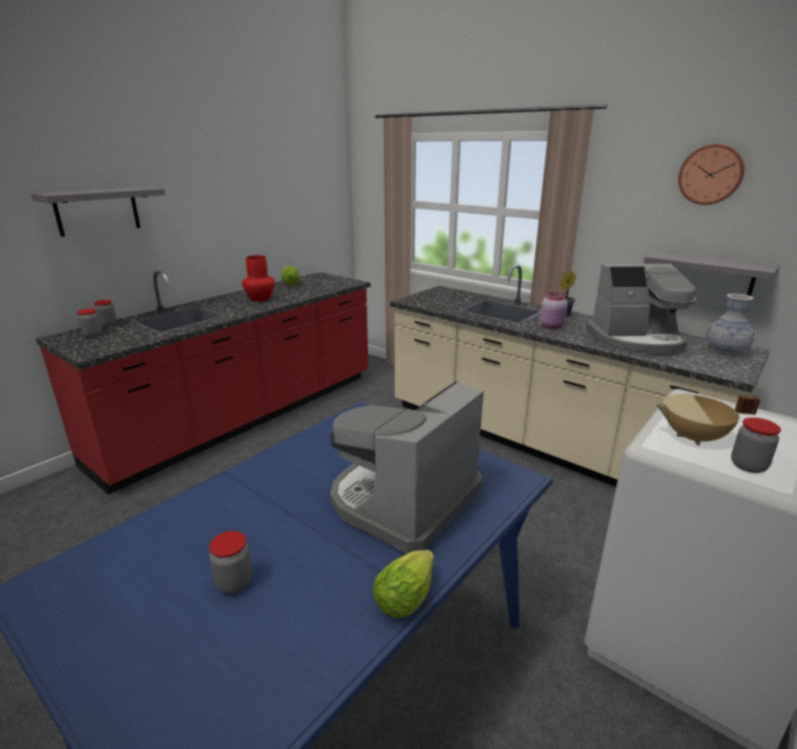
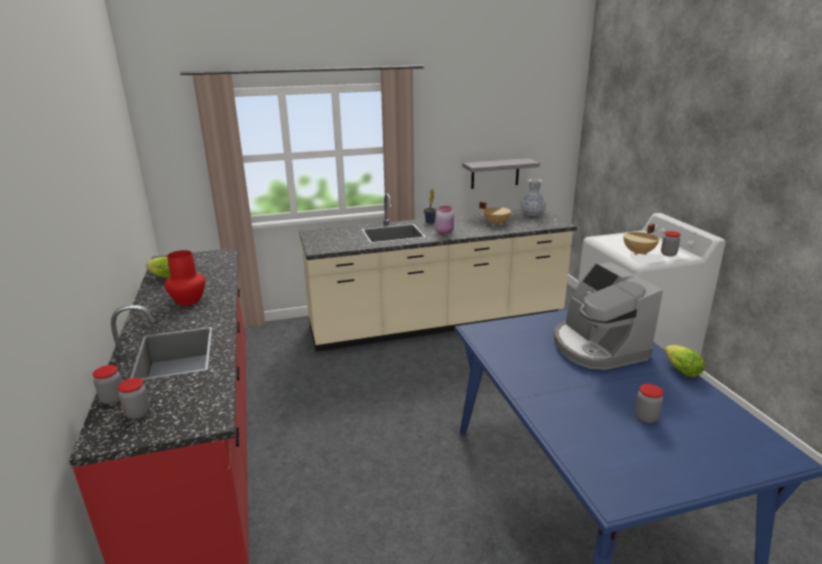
camera: 55 degrees left, 0 degrees up
(97, 211) = (52, 252): grey shelf -> none
(636, 341) = (496, 223): coffee machine -> beige cooking pot
(711, 174) = (486, 109): wall clock -> none

